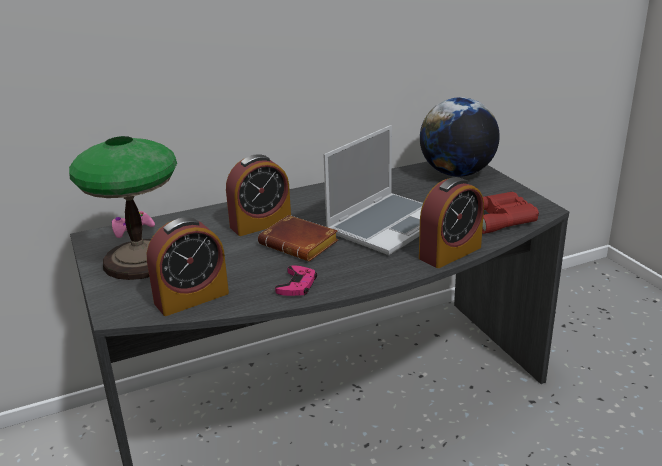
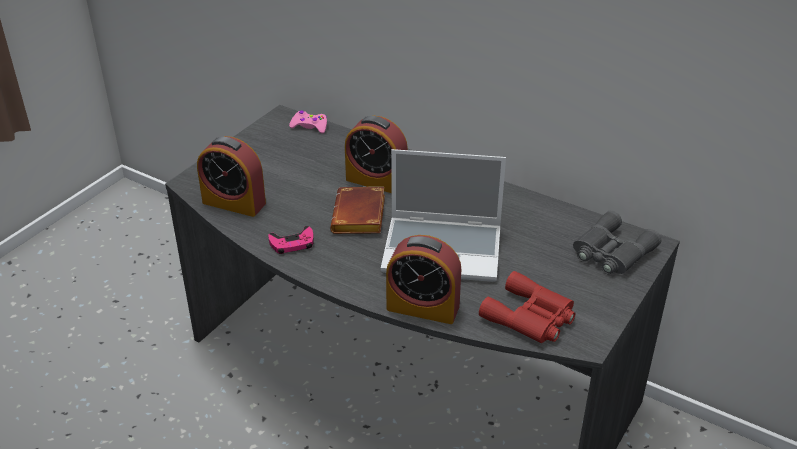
camera: 55 degrees right, 10 degrees up
(139, 260) = (266, 154): table lamp -> none
(457, 173) = (611, 252): globe -> grey binoculars

